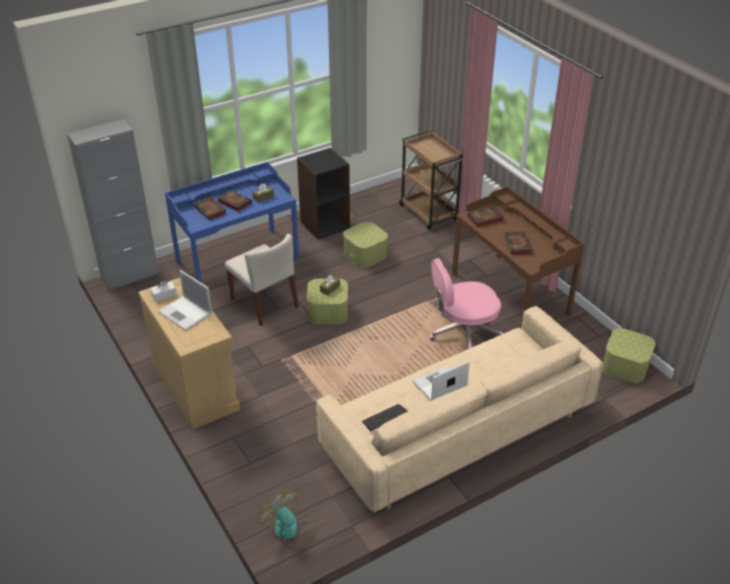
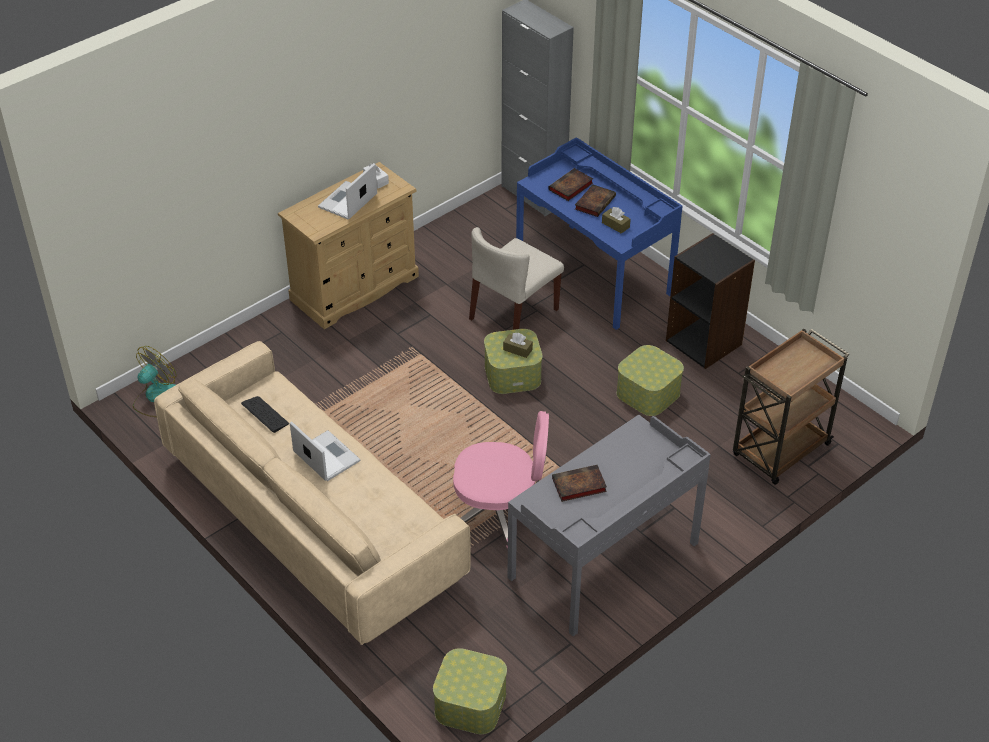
camera: 80 degrees right, 5 degrees up
(463, 333) = (500, 513): pink office chair -> pink office chair turned 120 degrees clockwise
(485, 219) = (636, 446): book -> none
(510, 293) = (604, 561): brown desk -> grey desk

